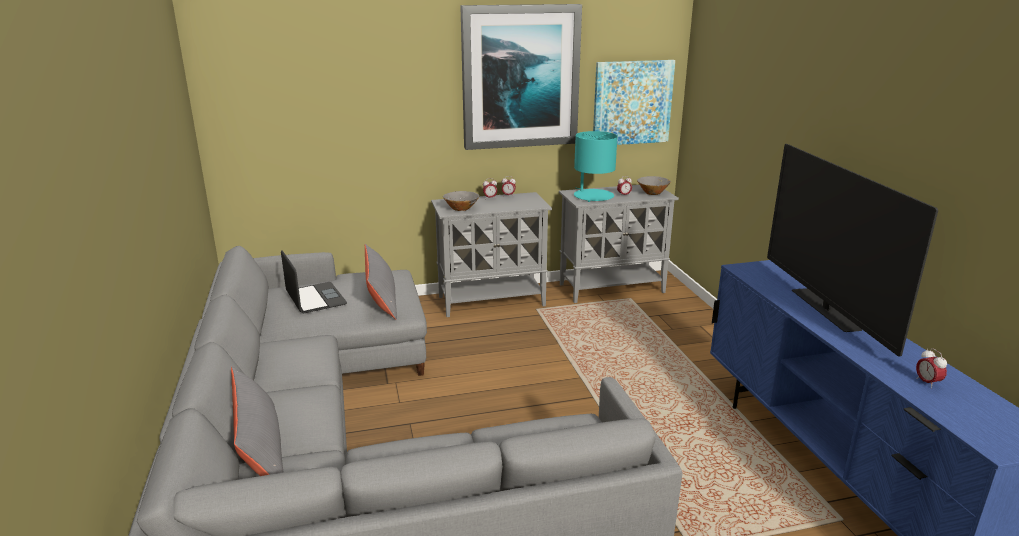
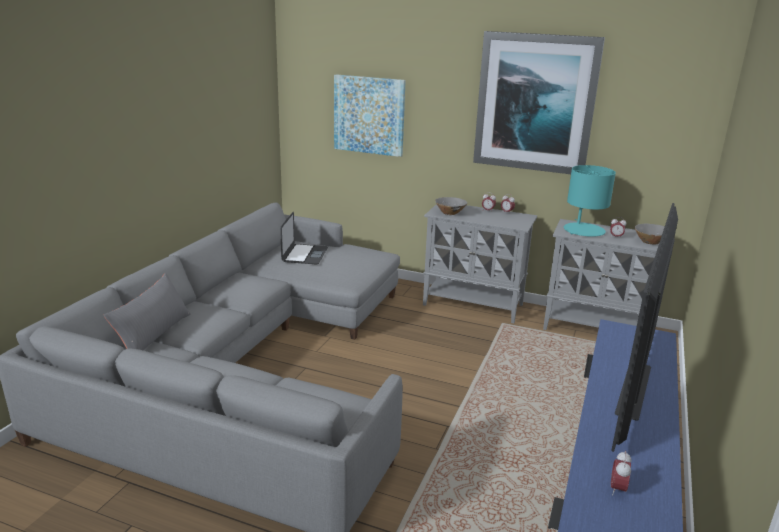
camera: 35 degrees right, 0 degrees up
(381, 299) = (347, 269): grey pillow -> none
(632, 102) = (655, 144): picture -> picture (369, 115)

